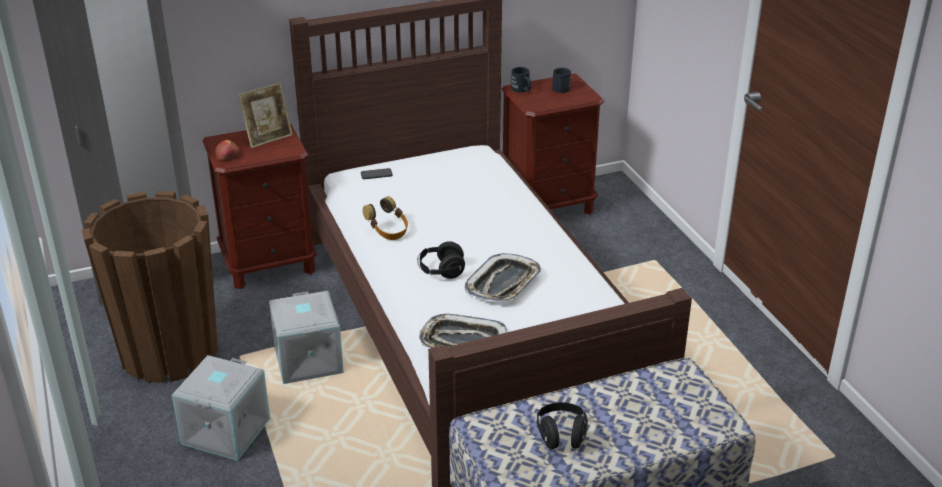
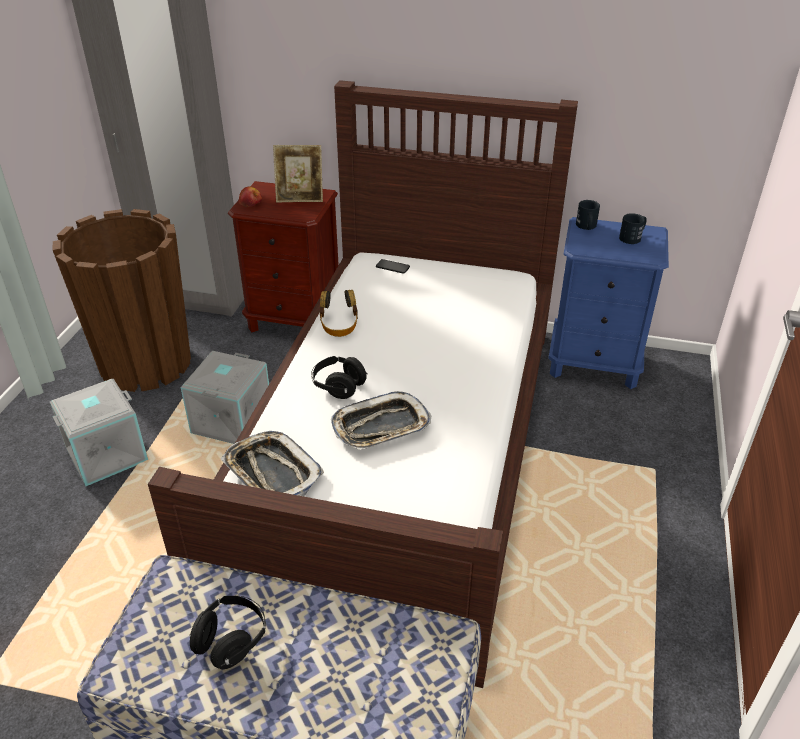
camera: 35 degrees right, 5 degrees up
(549, 206) = (594, 363): brown nightstand -> blue nightstand

